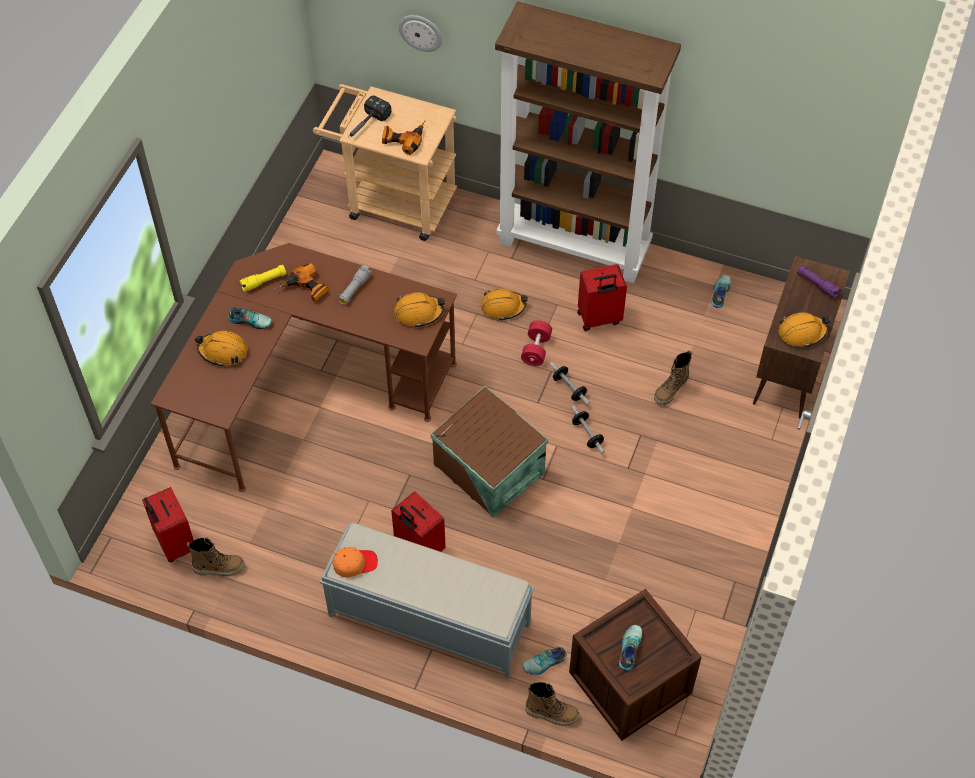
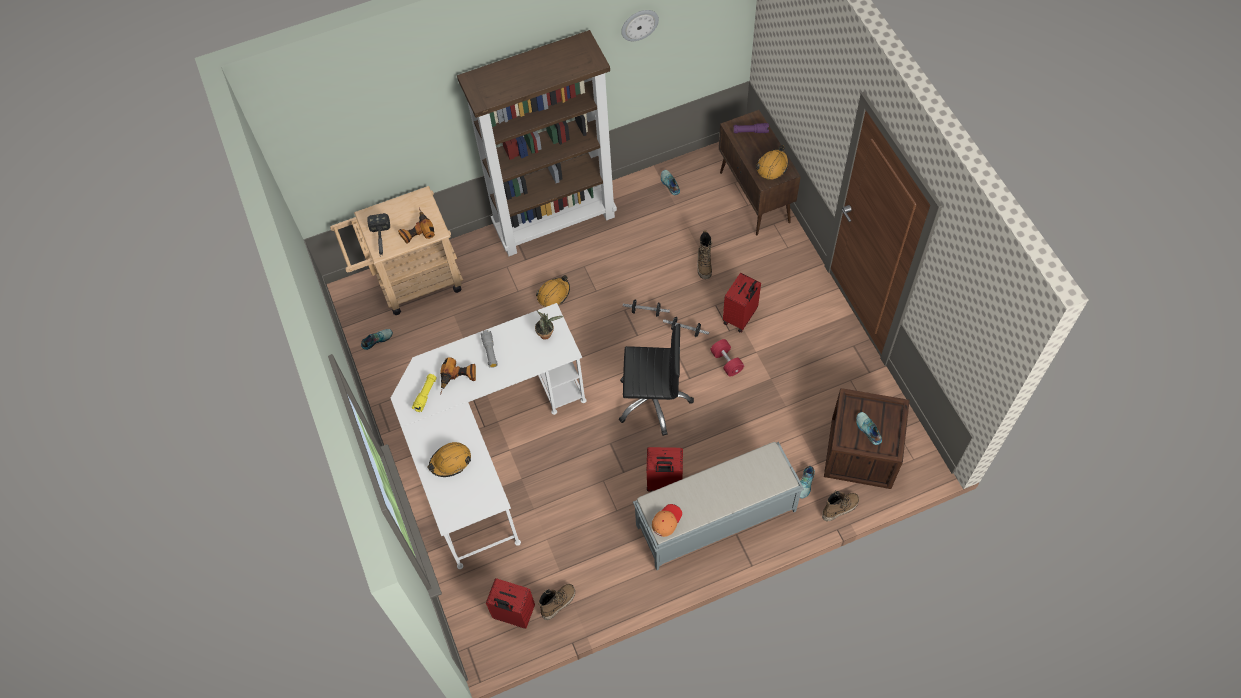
camera: 40 degrees left, 5 degrees up
(250, 320) = (445, 427): shoe -> shoe (377, 339)
(305, 388) = (487, 446): brown desk -> white desk
(418, 312) = (547, 333): orange hard hat -> potted plant
(421, 32) = (383, 146): wall clock -> wall clock (639, 24)
(488, 470) = (653, 400): brown storage box -> black office chair
(536, 349) = (601, 304): red dumbbell -> red dumbbell (726, 362)
(599, 319) = (618, 255): red suitcase -> red suitcase (740, 317)

